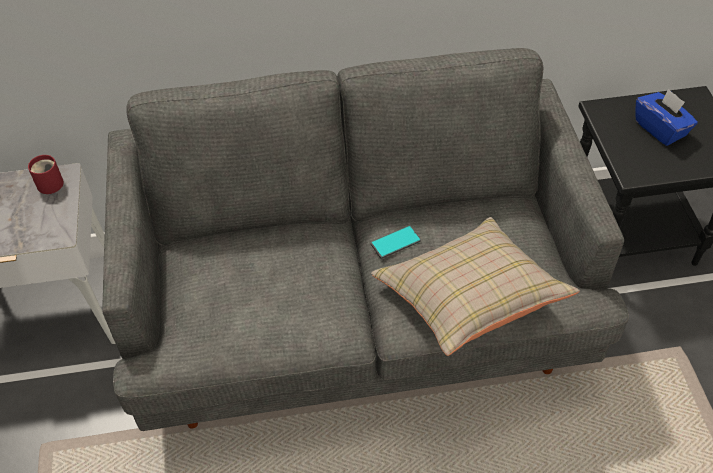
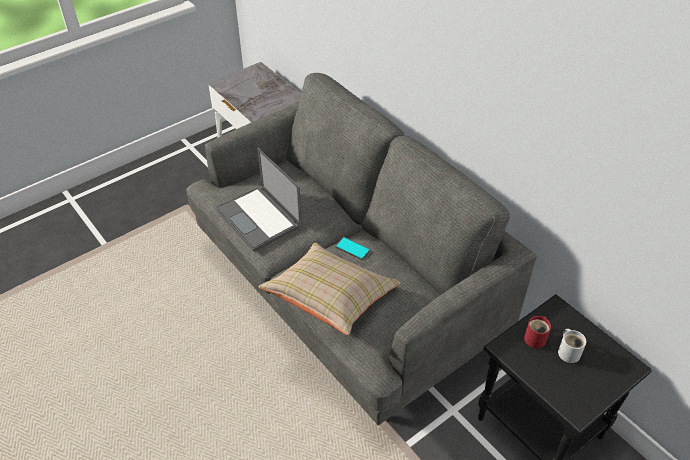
camera: 60 degrees right, 5 degrees down
(50, 182) = (288, 96): red mug -> red mug (536, 338)
(269, 320) = (259, 218): none -> laptop
(660, 129) = (569, 351): blue tissue box -> white mug

